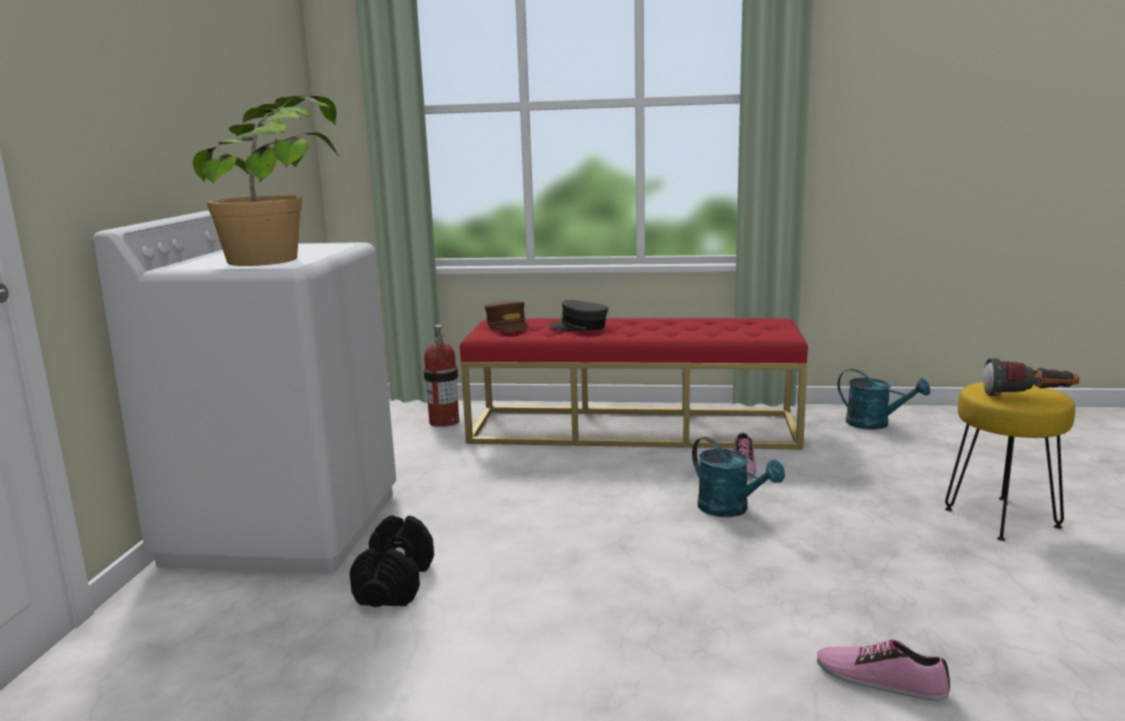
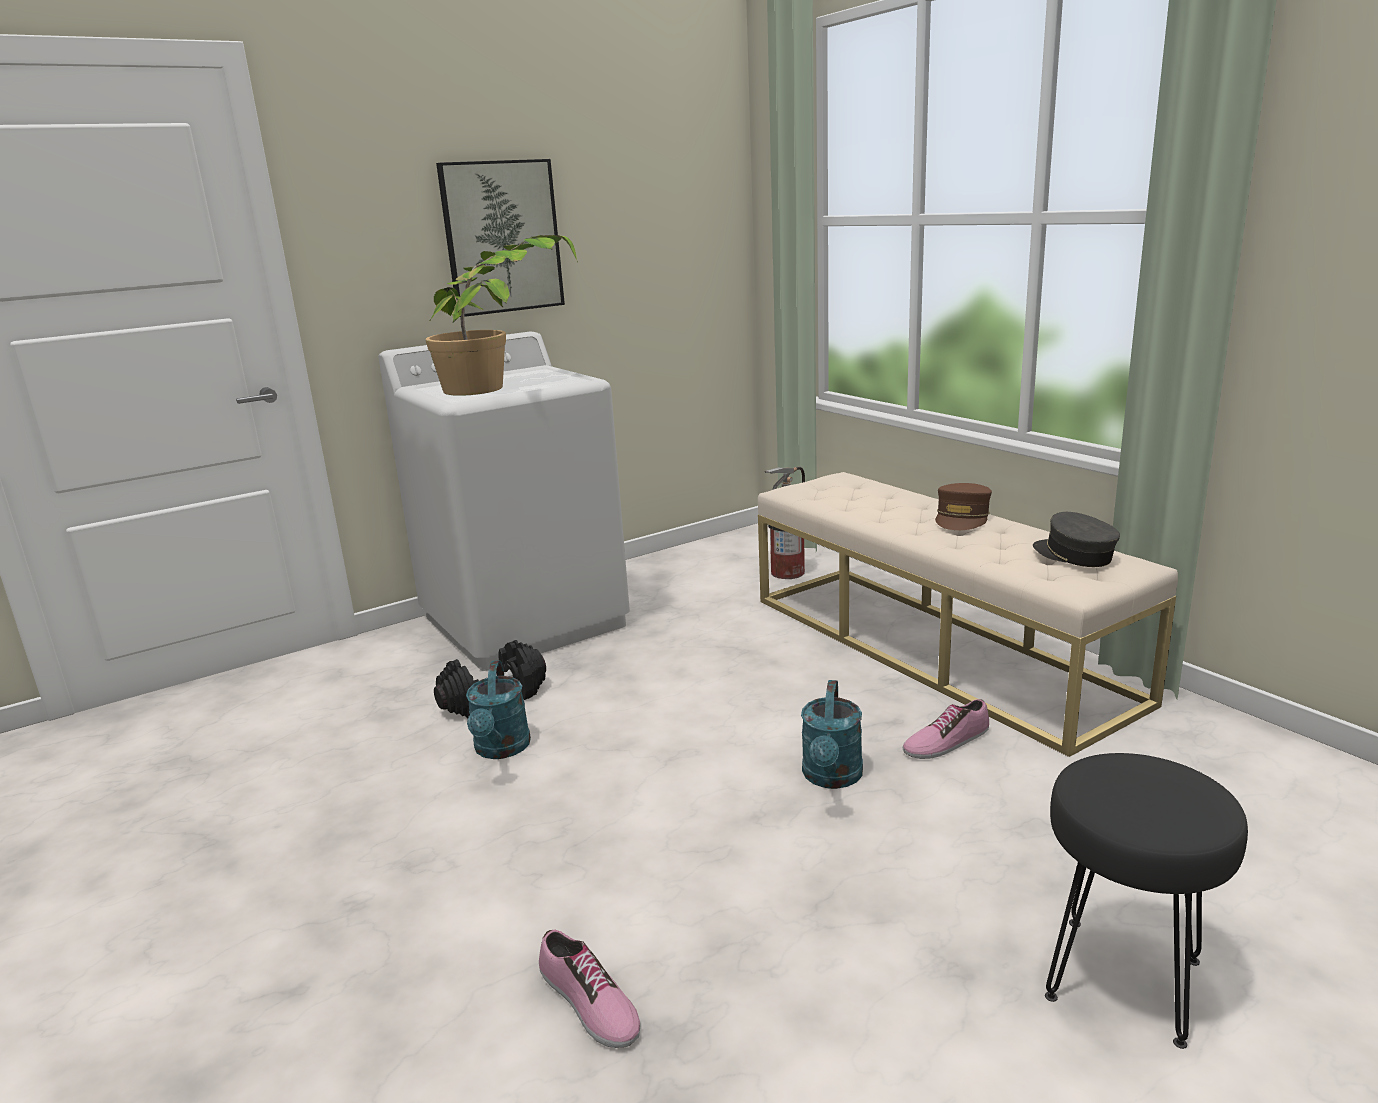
camera: 50 degrees right, 5 degrees up
(172, 105) = (501, 237): none -> picture
(507, 326) = (830, 486): brown cap -> brown cap (962, 518)
(579, 327) = (887, 506): grey cap -> grey cap (1073, 555)
(633, 428) = (934, 647): red bench -> beige bench
(875, 424) = (1259, 774): turquoise watering can -> turquoise watering can (501, 750)
(880, 679) = (588, 1003): shoe -> shoe turned 150 degrees clockwise
(1001, 518) = (1121, 979): yellow stool -> black stool
(1028, 397) = (1142, 808): flashlight -> none

